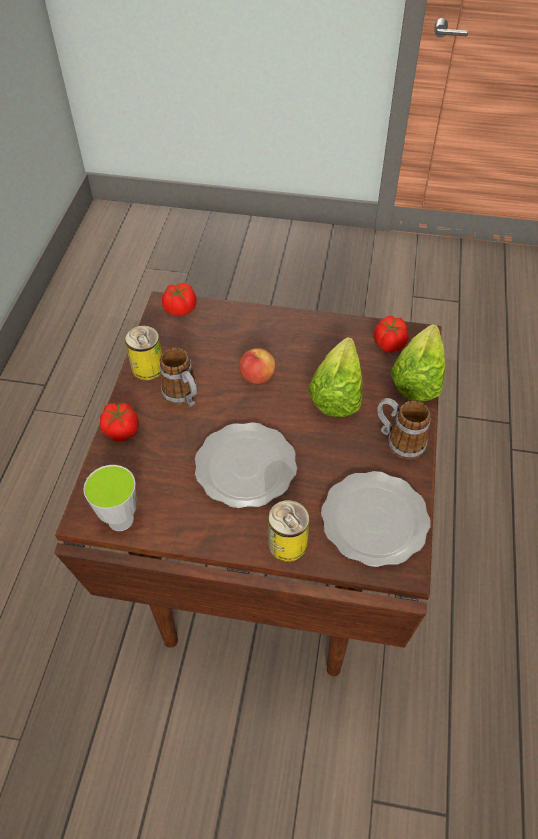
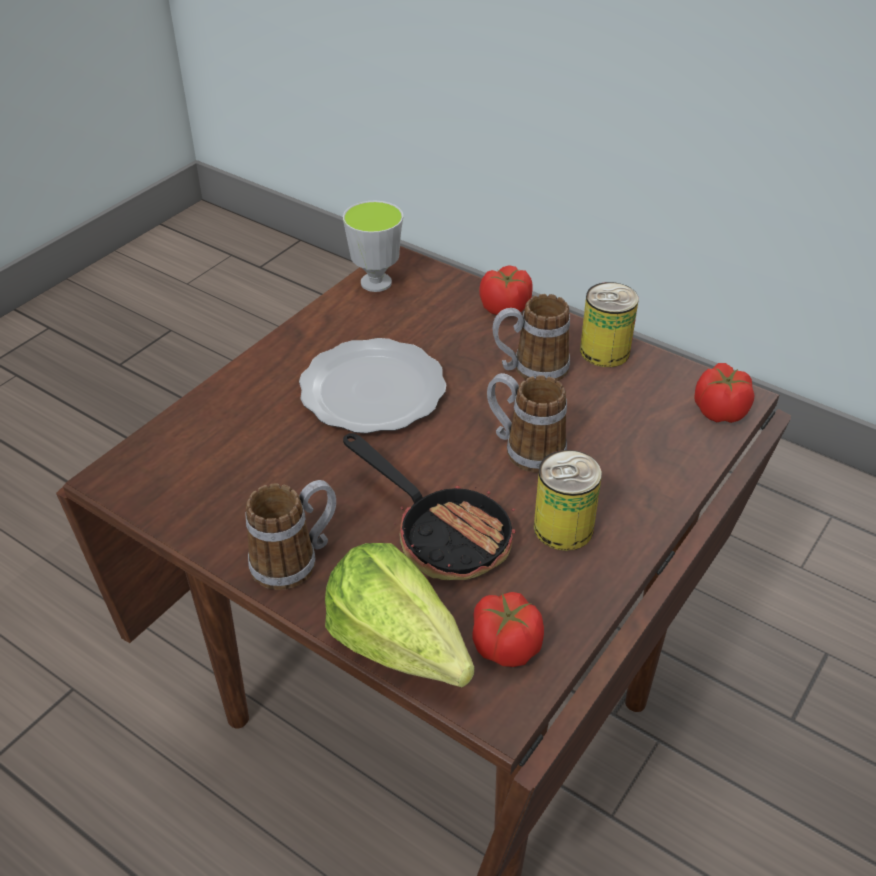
camera: 115 degrees right, 10 degrees down
(257, 377) = (524, 449): apple -> mug
(287, 543) = (238, 390): can -> can (563, 528)
(340, 389) = (441, 533): lettuce -> frying pan
(372, 520) = (200, 475): plate -> none

